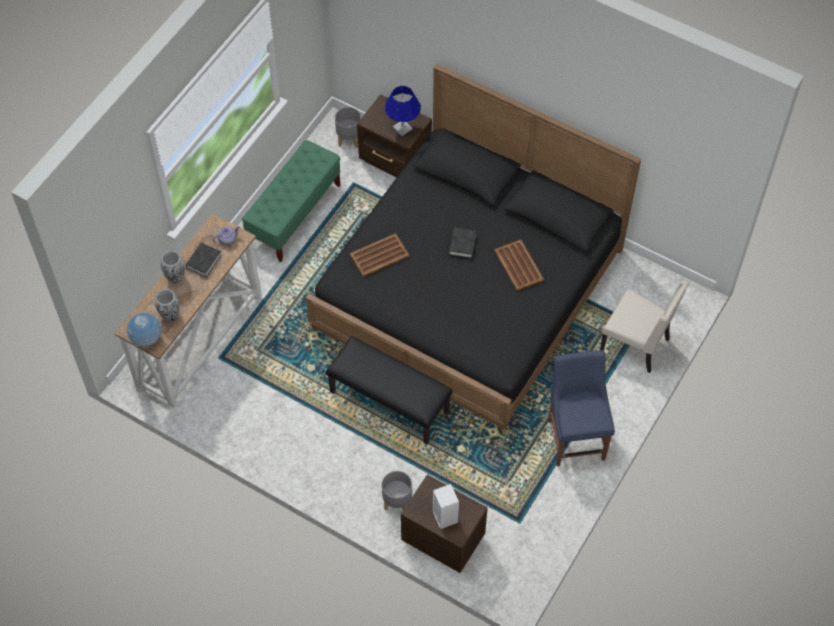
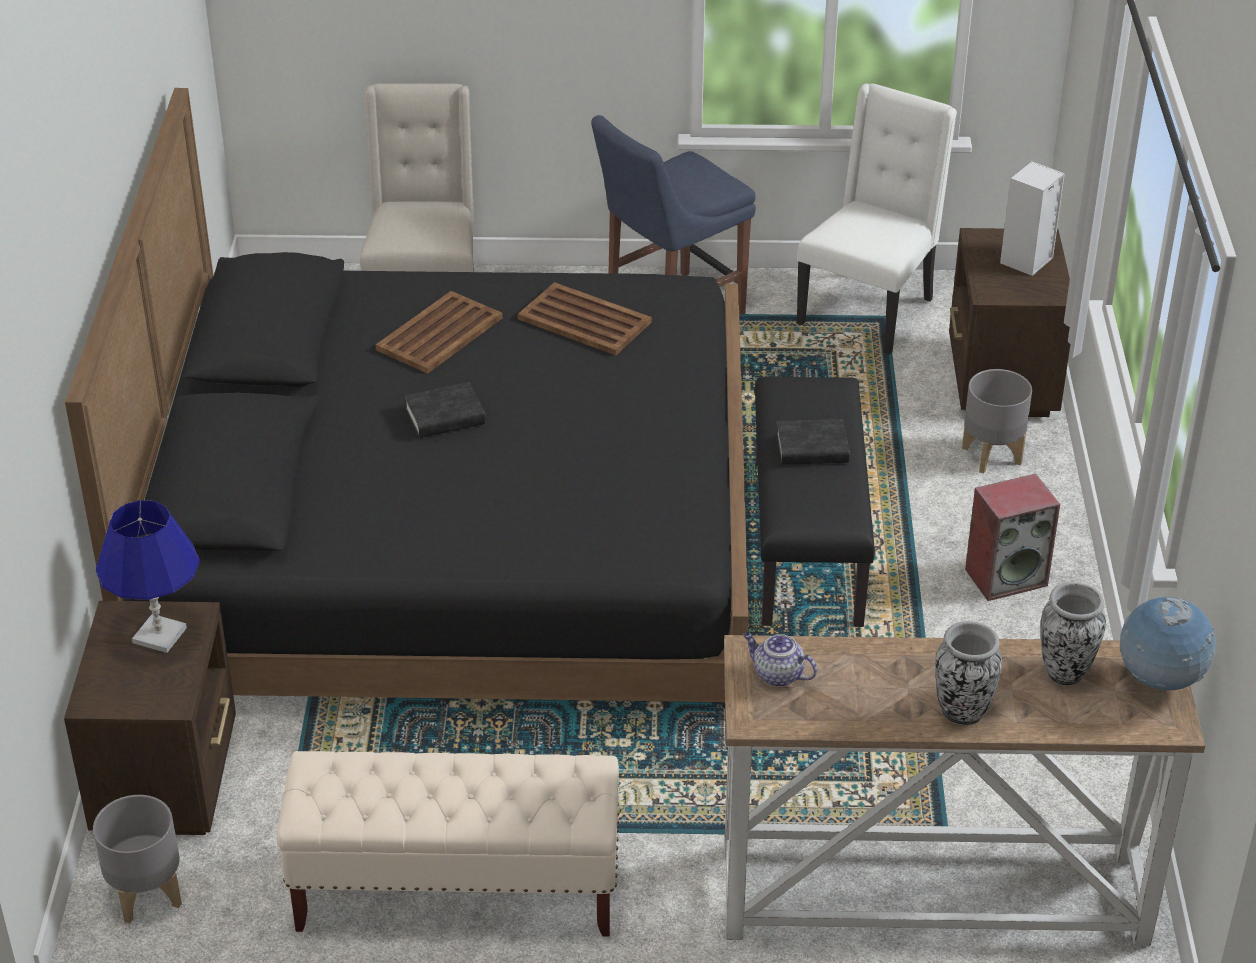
camera: 120 degrees left, 20 degrees down
(203, 261) = (874, 686): black book -> black book (812, 449)
(294, 215) = (456, 891): green bench -> beige bench
(324, 458) = (1006, 576): none -> speaker
(380, 255) = (566, 515): brown tray -> brown tray (583, 320)
(528, 518) = (868, 311): none -> white chair

